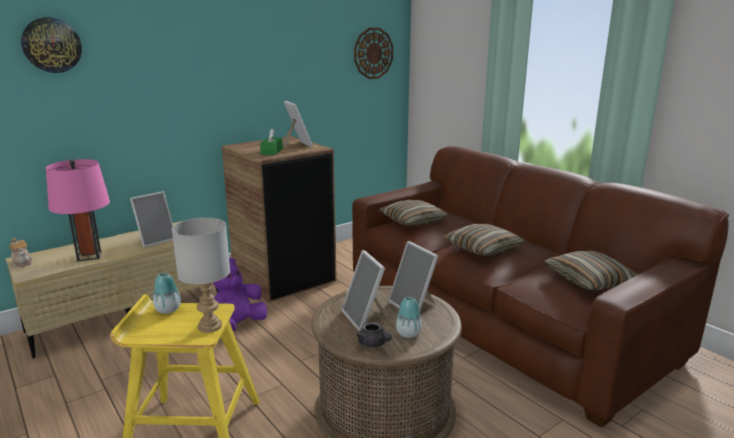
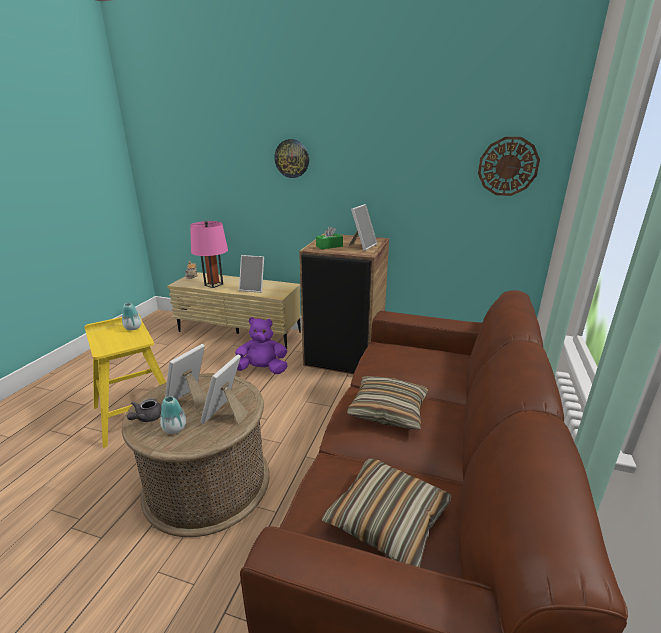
camera: 55 degrees right, 5 degrees up
(51, 45) = (221, 144): wall clock -> wall clock (292, 158)
(209, 326) = (117, 347): grey table lamp -> none
(413, 221) = (405, 352): pillow -> none

